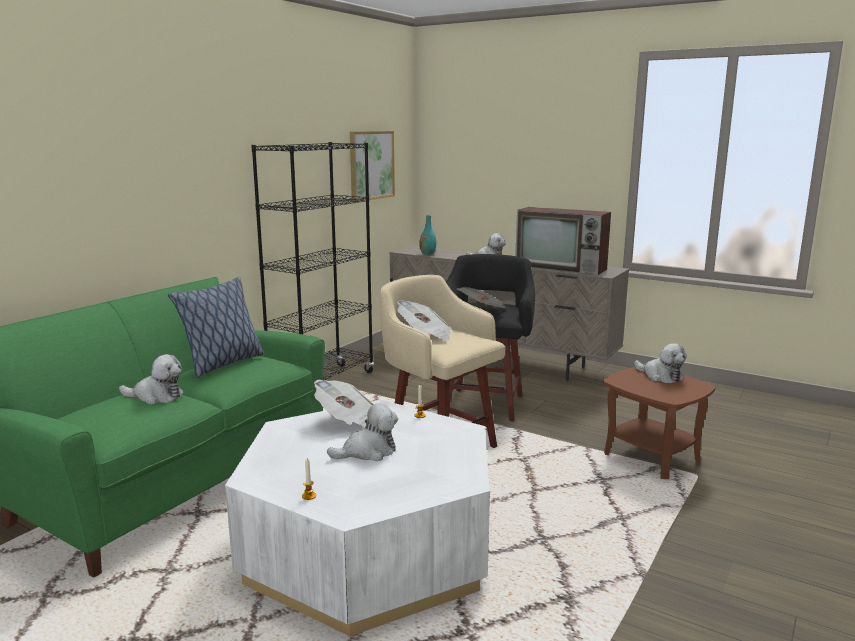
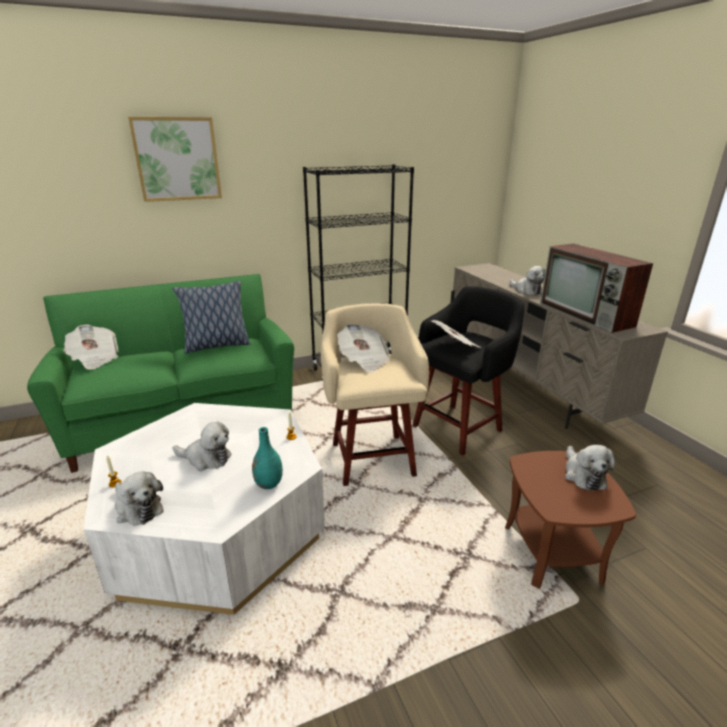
camera: 35 degrees right, 10 degrees up
(156, 396) = (145, 362): plush toy -> plush toy (137, 508)
(349, 422) = (238, 423): newspaper -> newspaper (95, 359)
(371, 165) = (447, 186): picture -> picture (177, 159)
(427, 254) = (482, 274): turquoise vase -> turquoise vase (269, 484)

